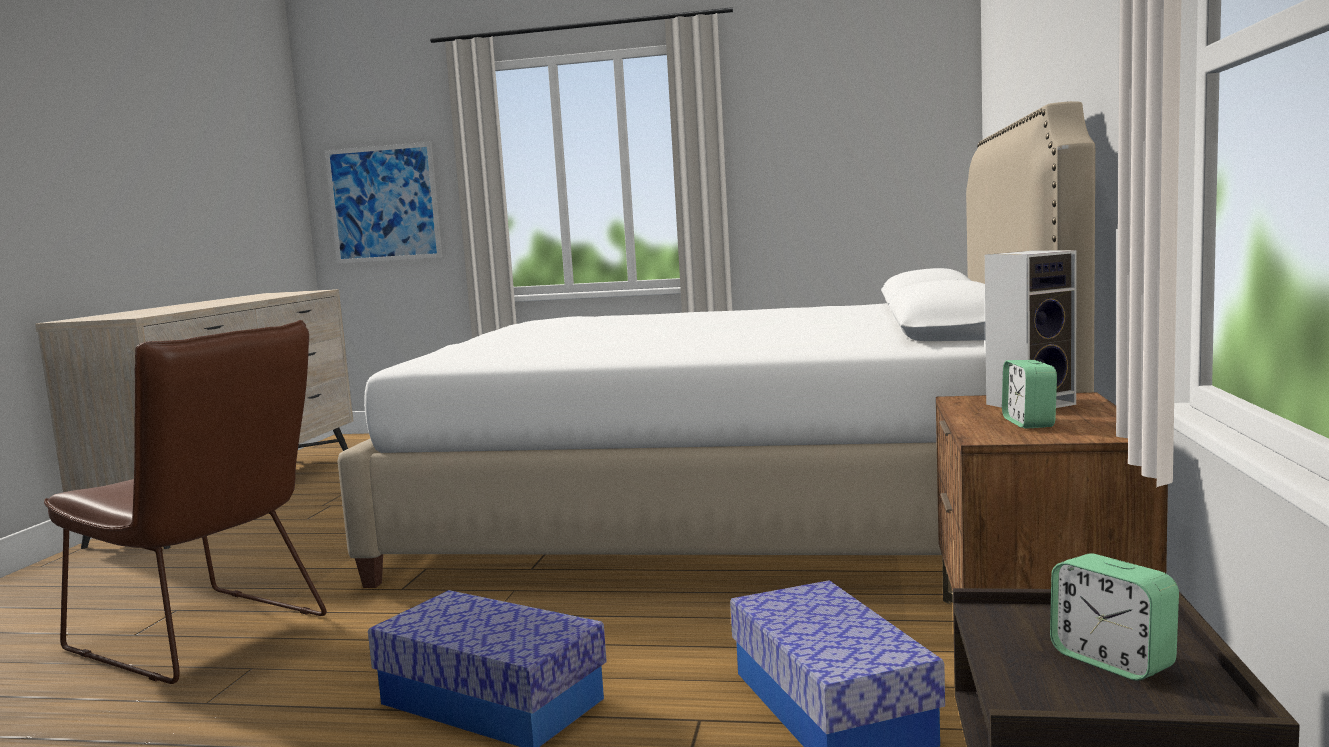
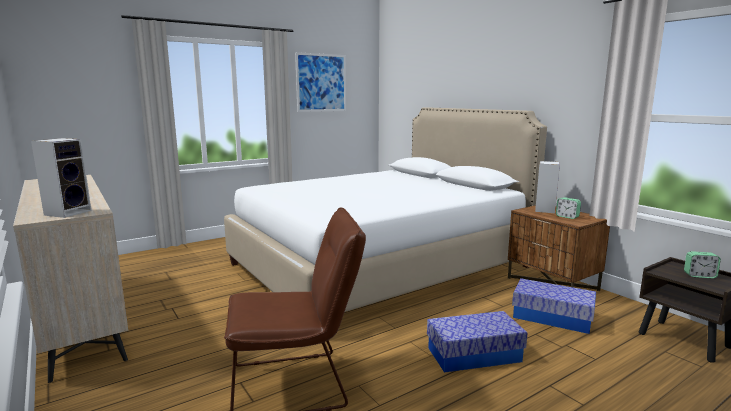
camera: 45 degrees left, 5 degrees up
(116, 316) = (68, 212): none -> speaker
(384, 203) = (78, 115): picture -> picture (321, 82)

